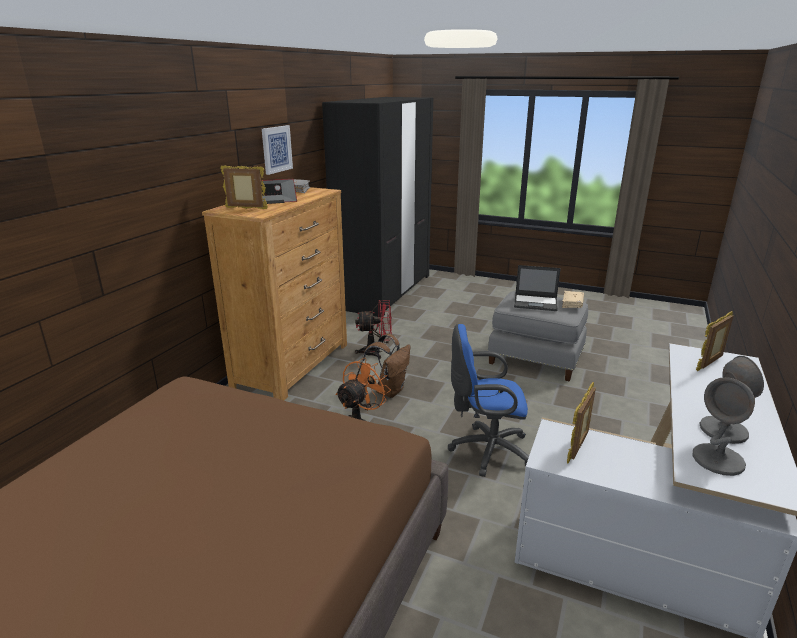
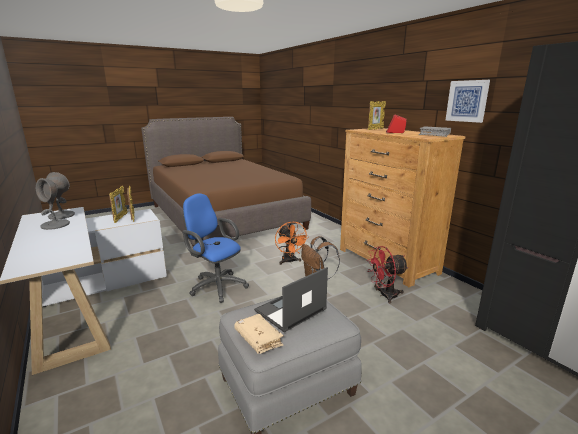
camera: 125 degrees right, 5 degrees down
(376, 352) = (384, 295): red fan -> red fan turned 45 degrees clockwise
(486, 450) = (216, 286): blue office chair -> blue office chair turned 90 degrees counterclockwise
(709, 364) = (55, 256): picture frame -> picture frame (120, 218)

